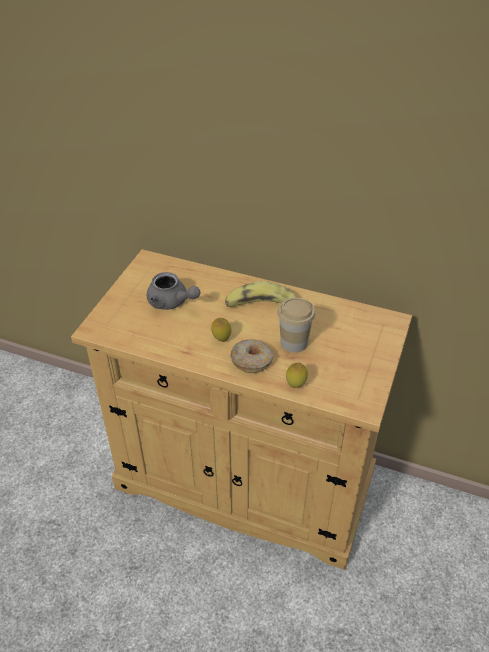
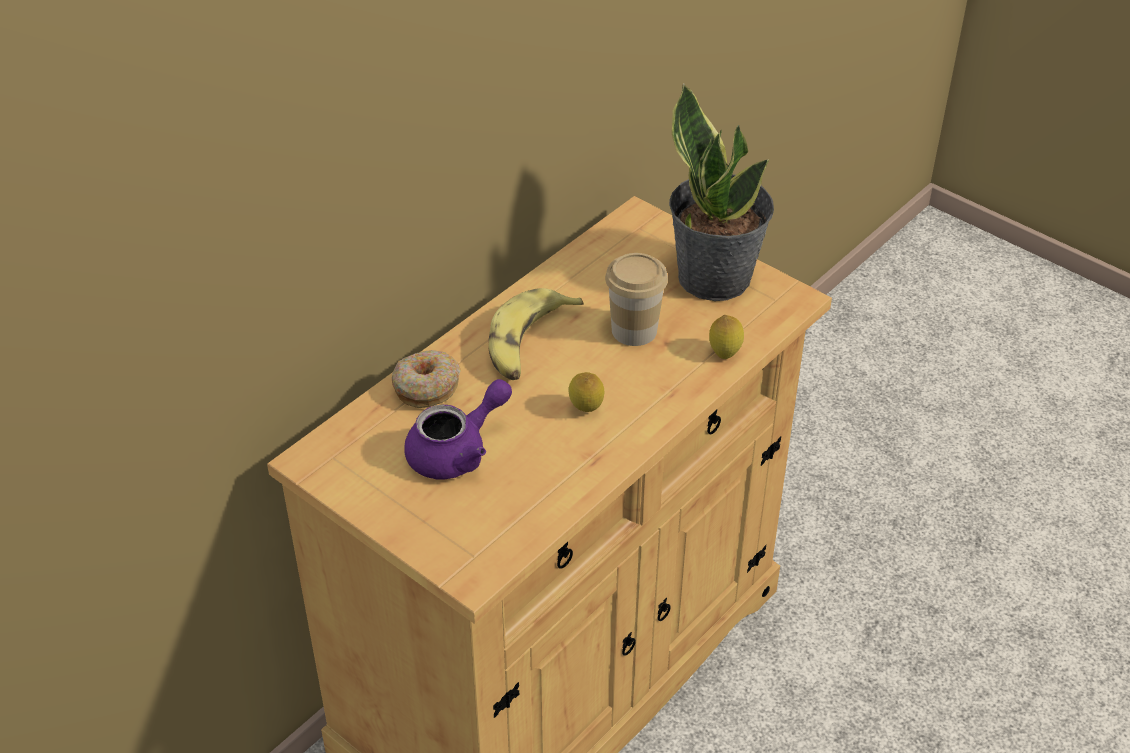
camera: 70 degrees left, 0 degrees up
(171, 302) = (457, 451): grey teapot -> purple teapot
(252, 361) = (652, 387): donut -> donut (426, 387)
(362, 365) = (715, 276): none -> potted plant

